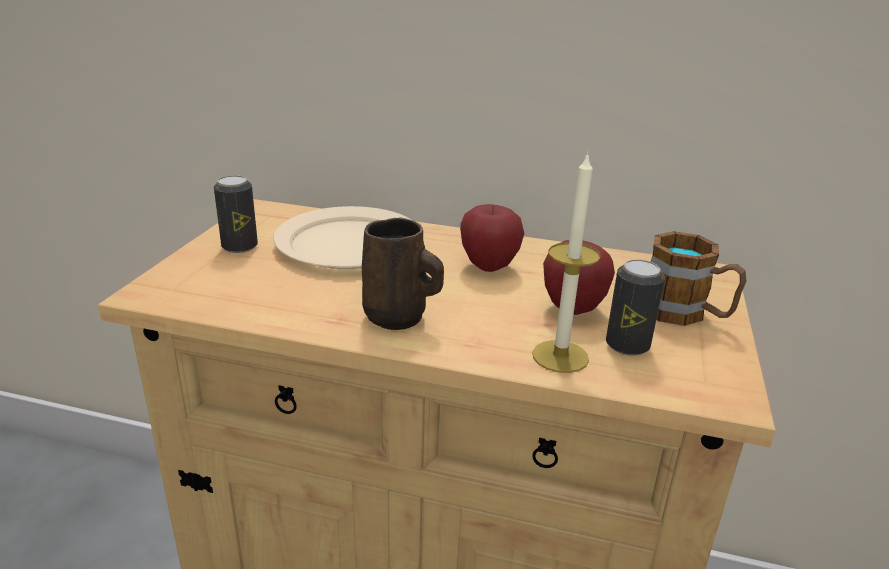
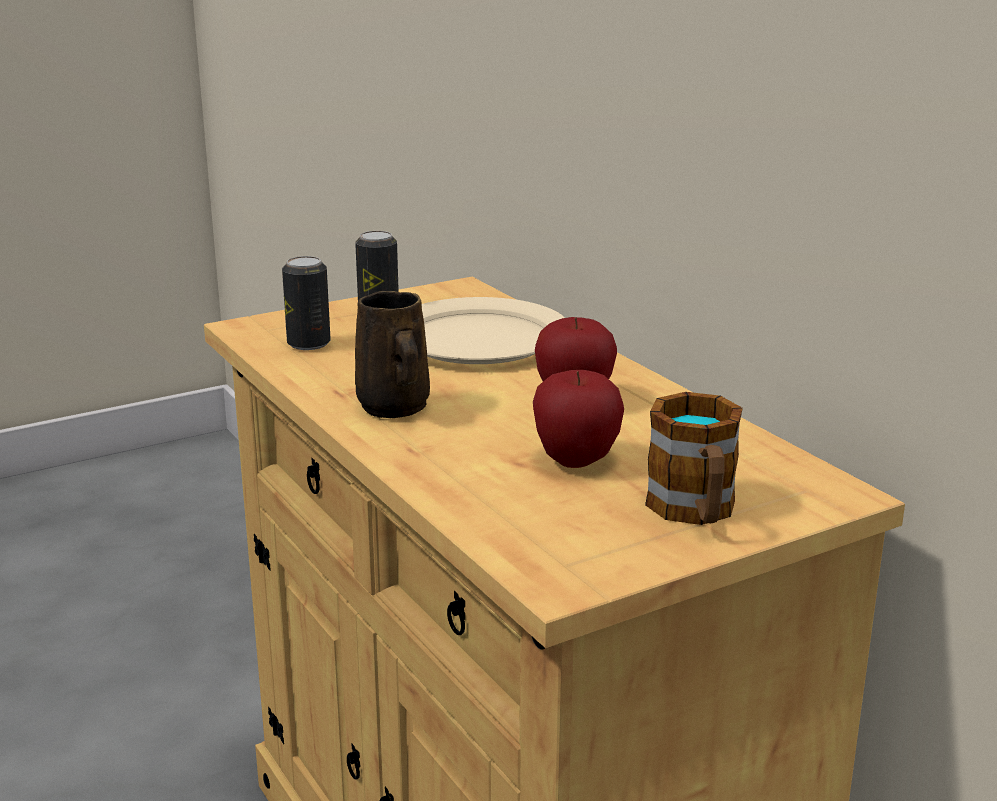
camera: 45 degrees right, 5 degrees down
(560, 356) = (470, 488): candle -> none
(627, 345) = (558, 508): can -> can (308, 344)

